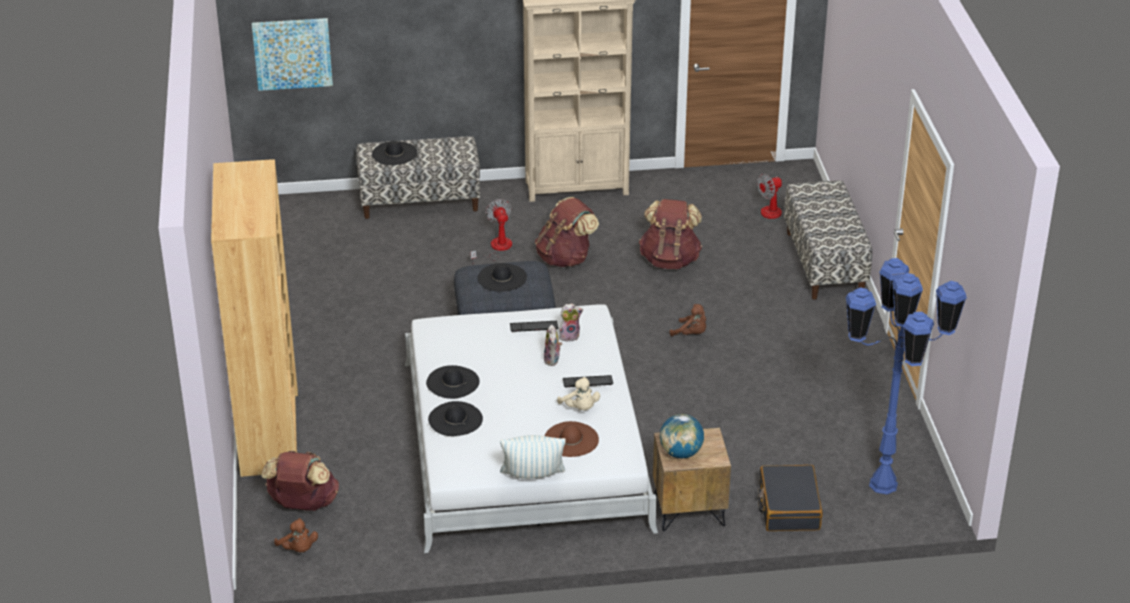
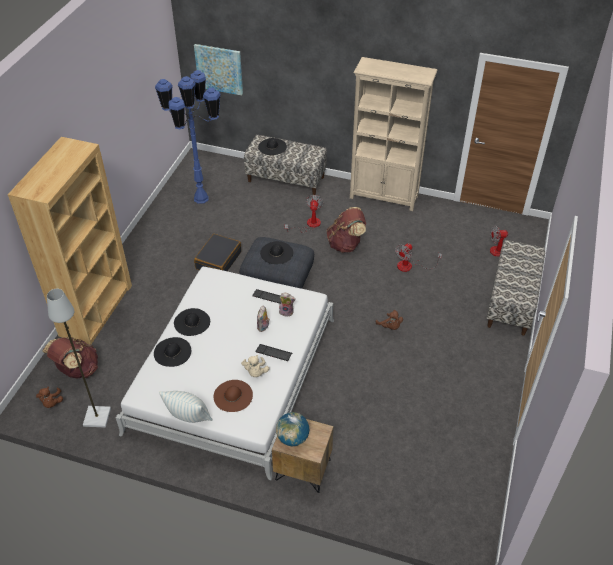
camera: 25 degrees right, 10 degrees up
(376, 544) = (96, 417): none -> grey floor lamp
(670, 260) = (410, 266): brown backpack -> fan
(788, 507) = (372, 494): black suitcase -> black suitcase (218, 260)
(883, 485) = (450, 502): blue floor lamp -> blue floor lamp (200, 198)

